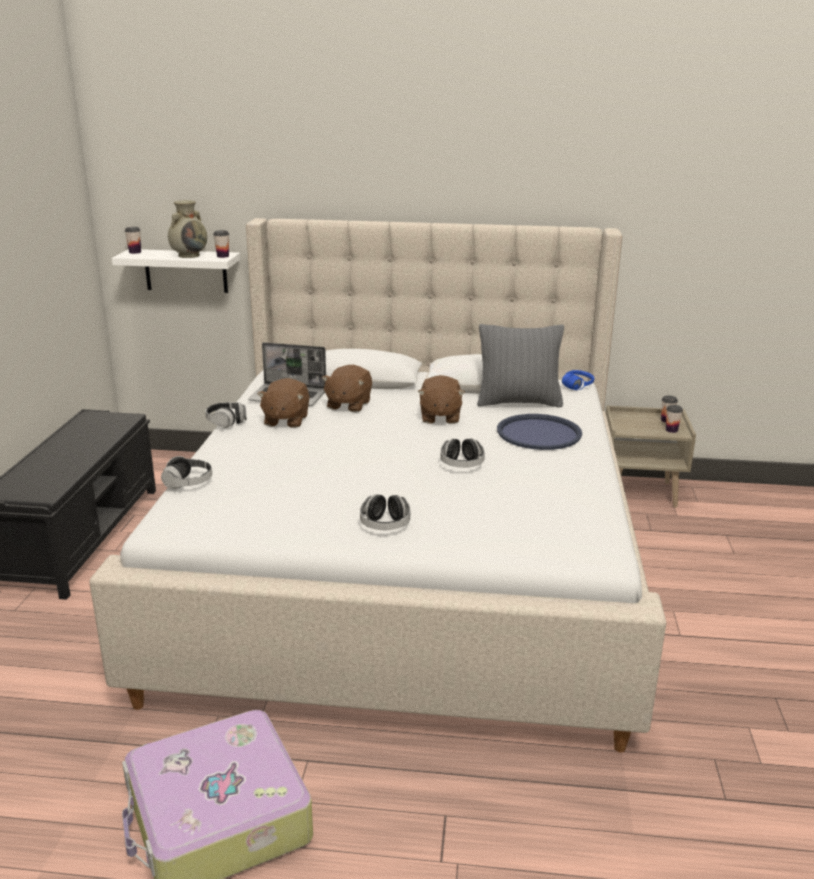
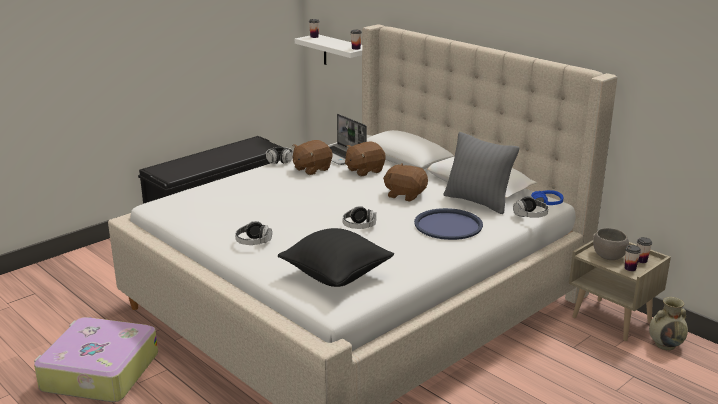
camera: 40 degrees right, 0 degrees up
(188, 483) = (204, 187): headphones -> headphones (530, 216)
(189, 255) = (338, 44): beige vase -> beige vase (665, 344)
(439, 417) = (405, 195): brown plush toy -> brown plush toy turned 75 degrees clockwise
(542, 525) = (336, 276): none -> black pillow
(638, 425) = (608, 255): none -> grey bowl

